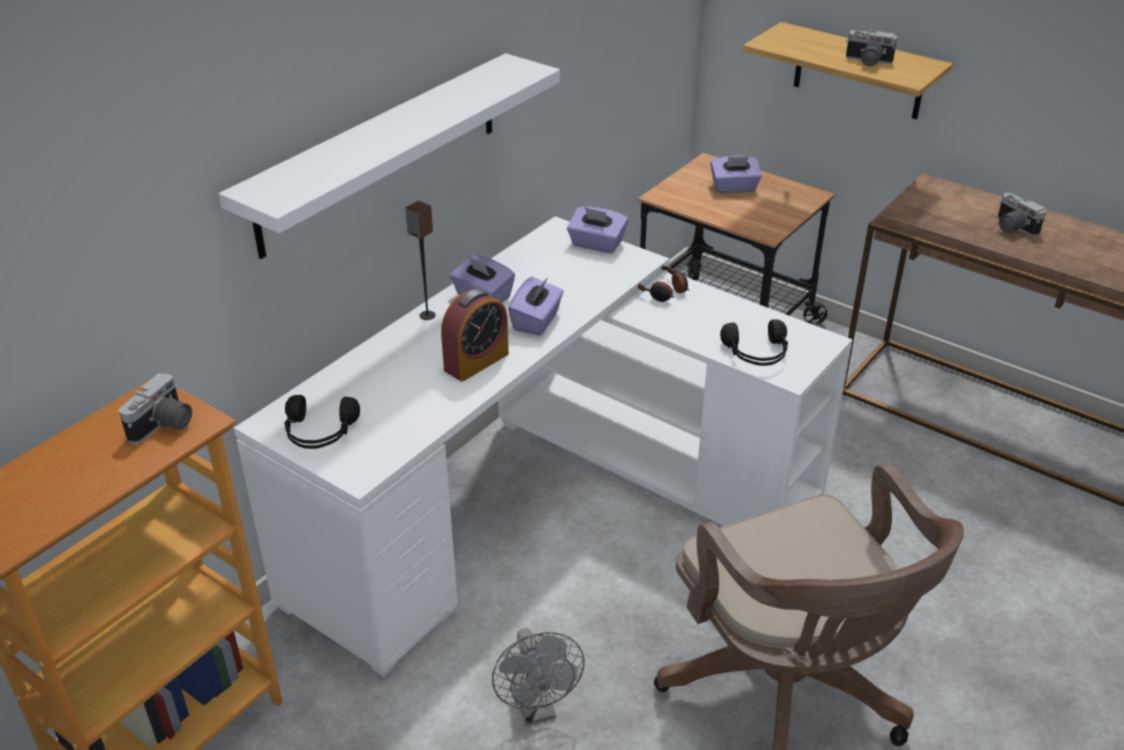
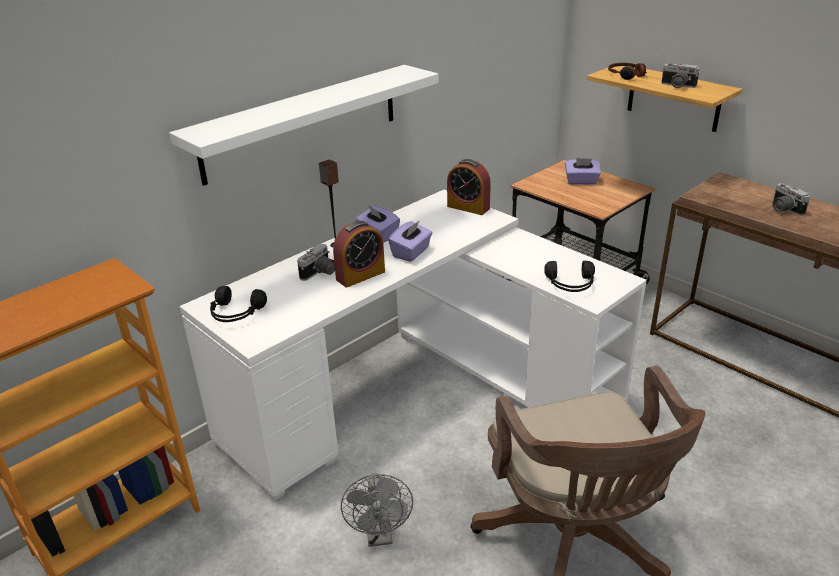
camera: 10 degrees right, 5 degrees down
(164, 426) = (104, 289): camera -> camera (320, 273)
(596, 244) = (468, 207): purple tissue box -> alarm clock
(660, 290) = (508, 239): headphones -> headphones (626, 75)

